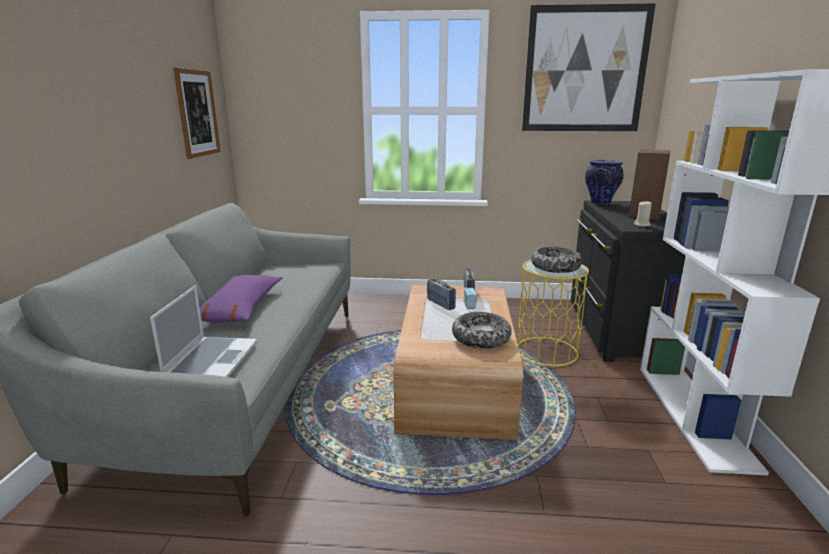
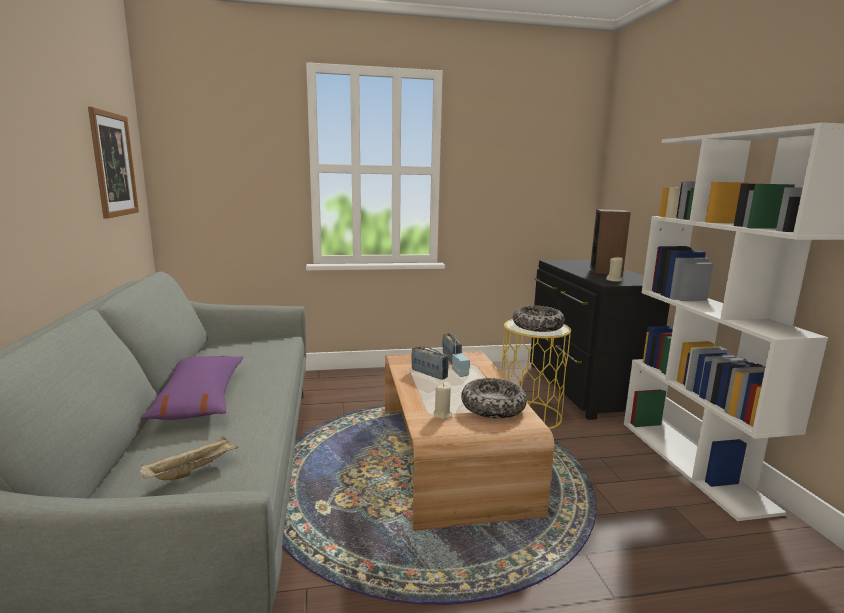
camera: 15 degrees left, 5 degrees down
(211, 360) = (192, 470): laptop -> beige tray
(432, 340) = (442, 414): none -> beige candle
(585, 70) = (533, 134): picture -> none
(600, 202) = (556, 262): vase -> none

